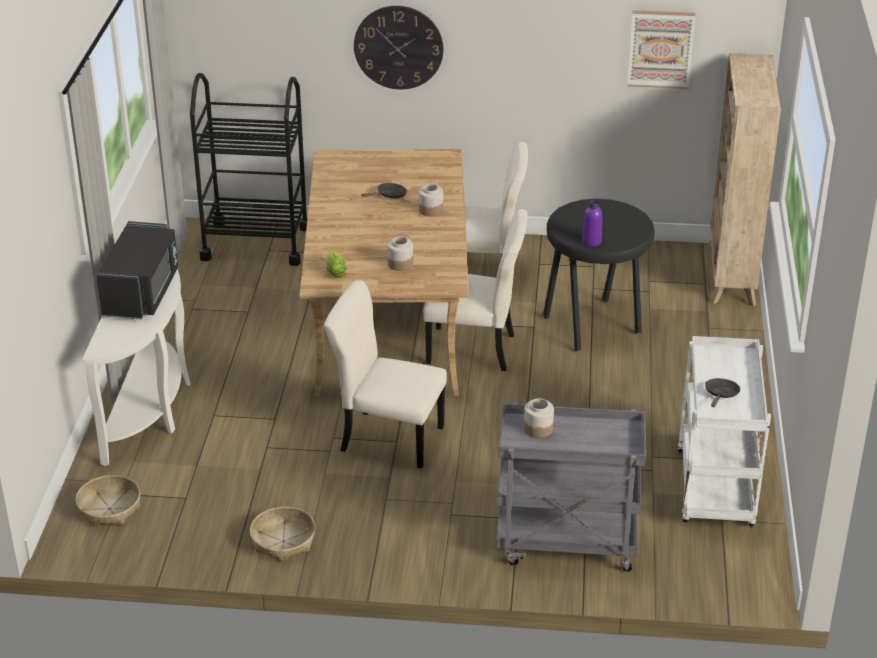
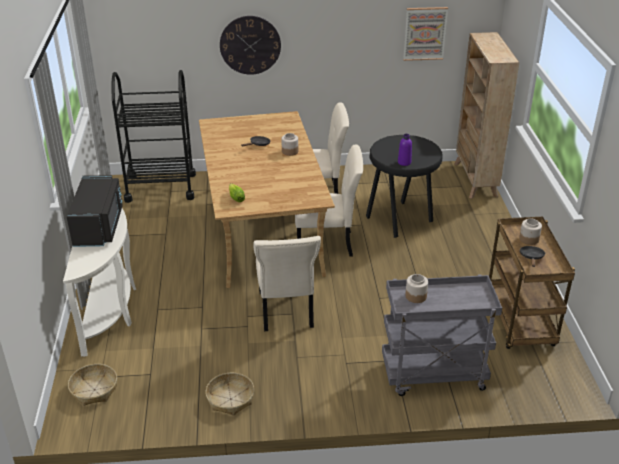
camera: 10 degrees left, 0 degrees up
(388, 438) = (286, 312): beige chair -> beige chair turned 105 degrees counterclockwise
(400, 264) = (280, 189): jar -> jar (529, 239)
(716, 490) = (520, 323): white cart -> brown cart

